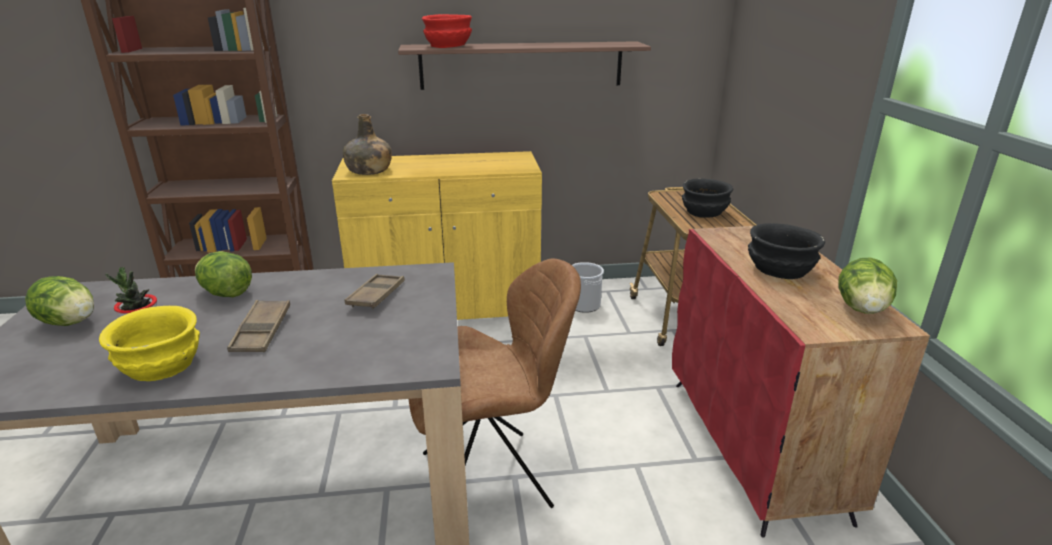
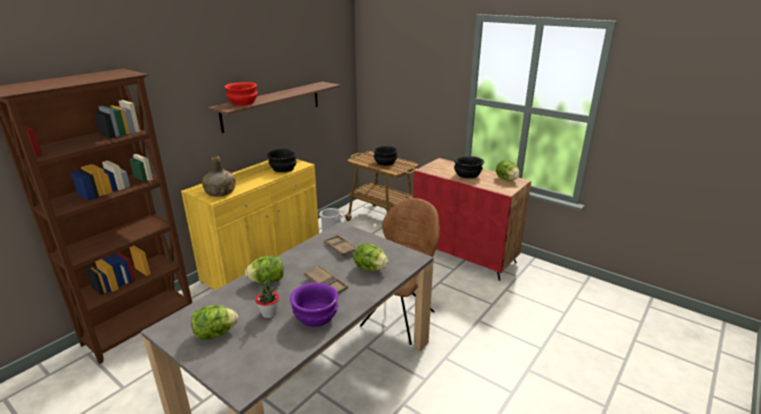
camera: 45 degrees left, 0 degrees up
(161, 365) = (315, 316): yellow bowl -> purple bowl
(346, 342) = (370, 268): none -> lettuce
(491, 166) = (283, 169): none -> black bowl

